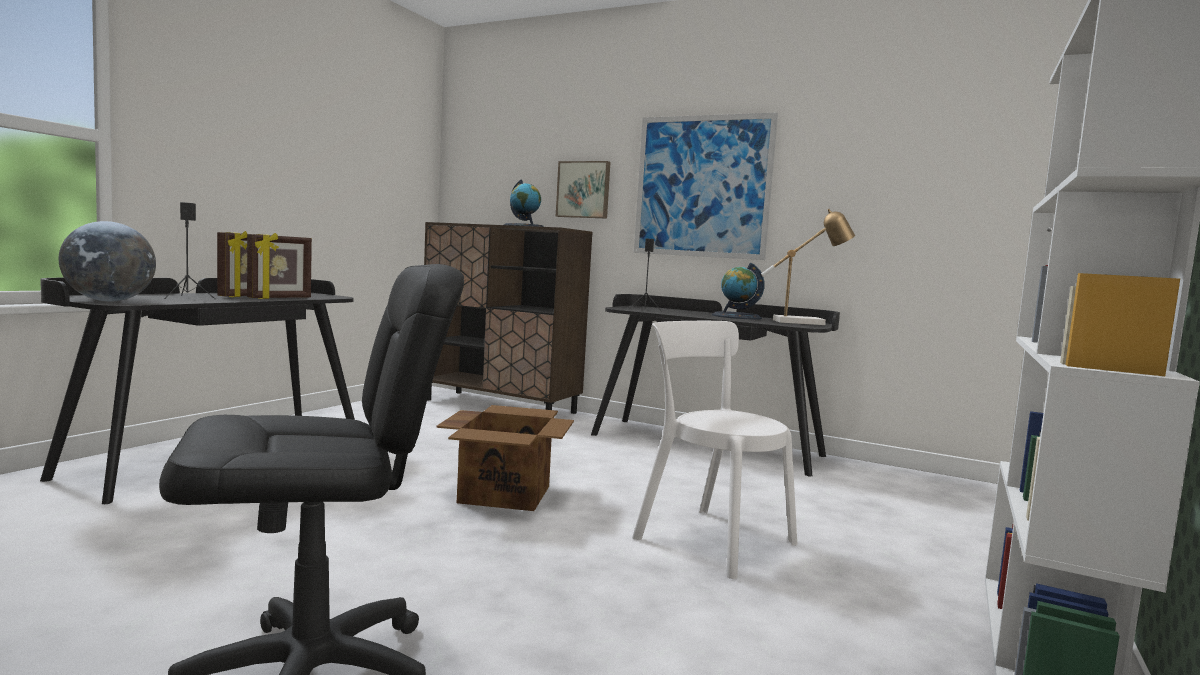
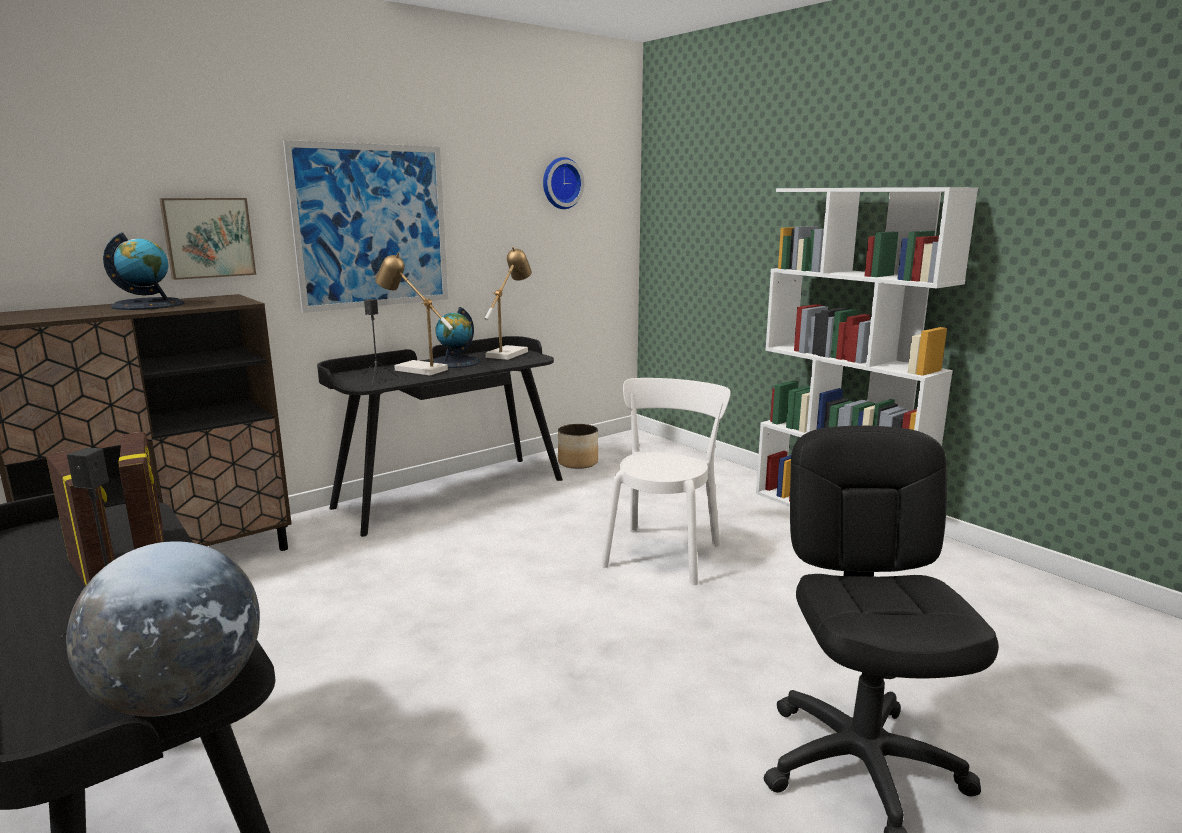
camera: 65 degrees left, 10 degrees up
(505, 494) = (514, 619): cardboard box -> none
(691, 312) = (415, 369): none -> table lamp
(708, 538) = (663, 552): white chair -> white chair turned 135 degrees clockwise
(868, 477) = (577, 462): none -> planter
(935, 143) = (560, 183): none -> wall clock

